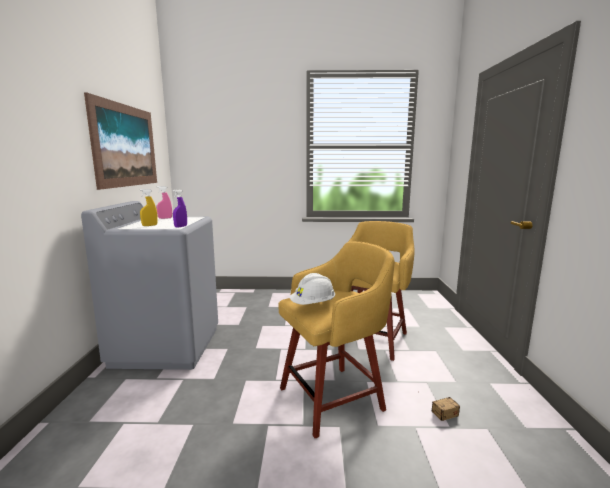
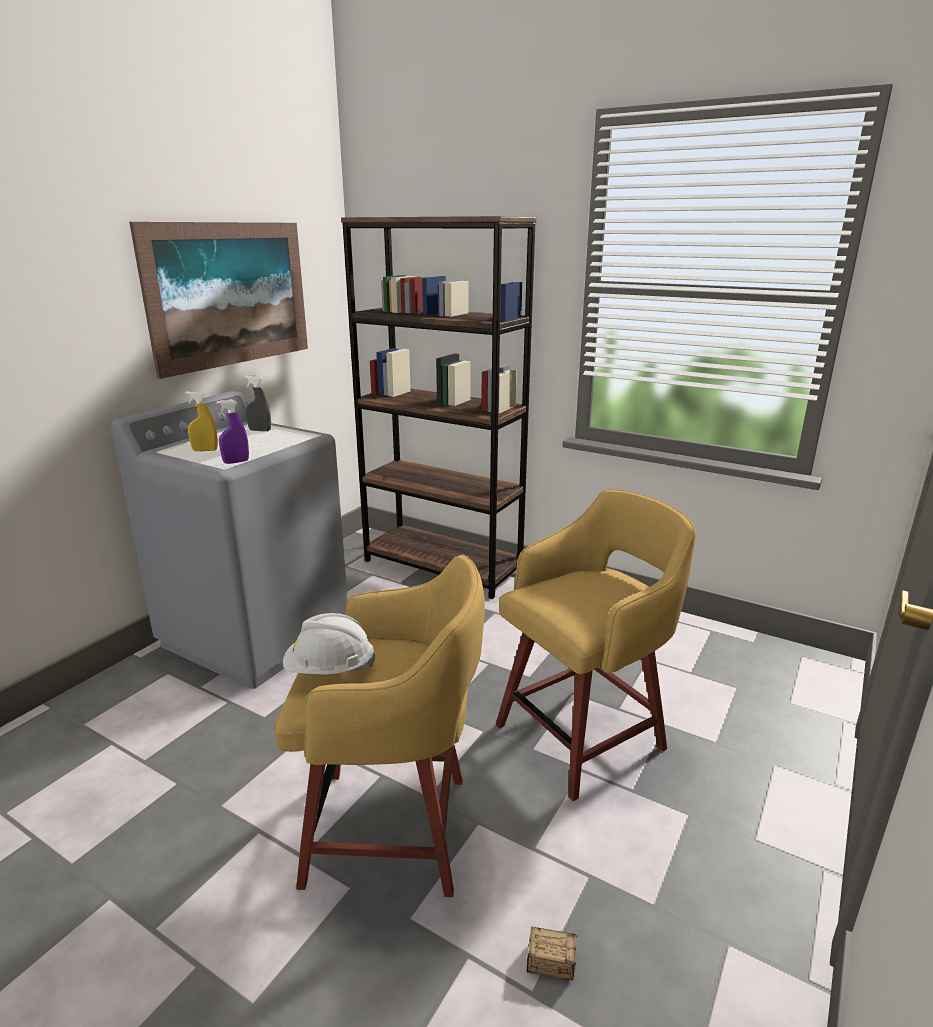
camera: 30 degrees right, 10 degrees up
(165, 218) = (260, 430): pink spray bottle -> grey spray bottle
(242, 296) = (442, 566): none -> brown bookcase

